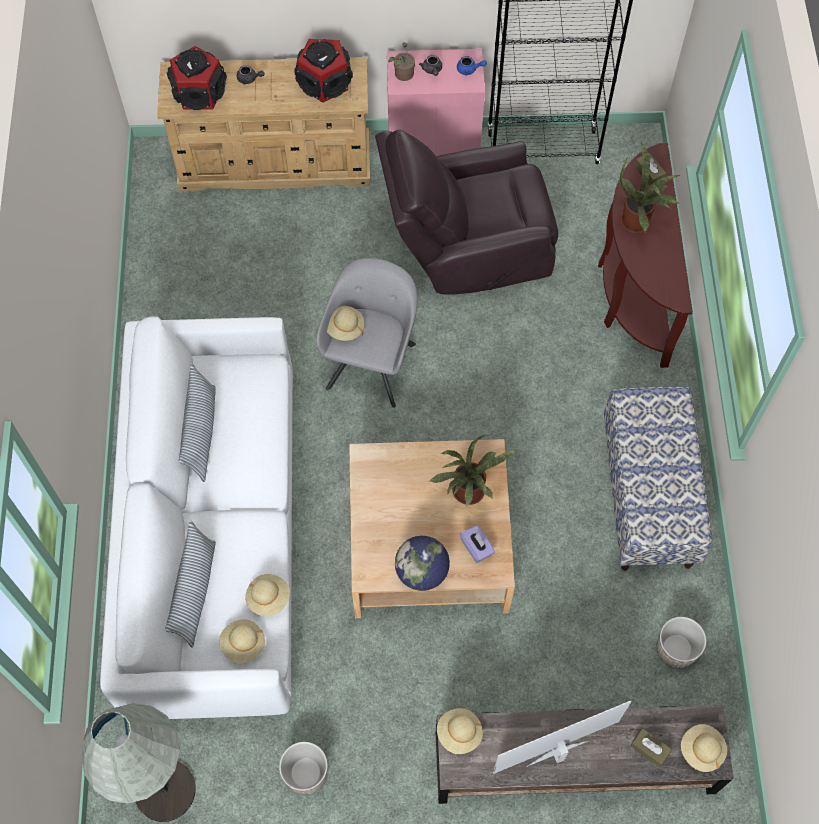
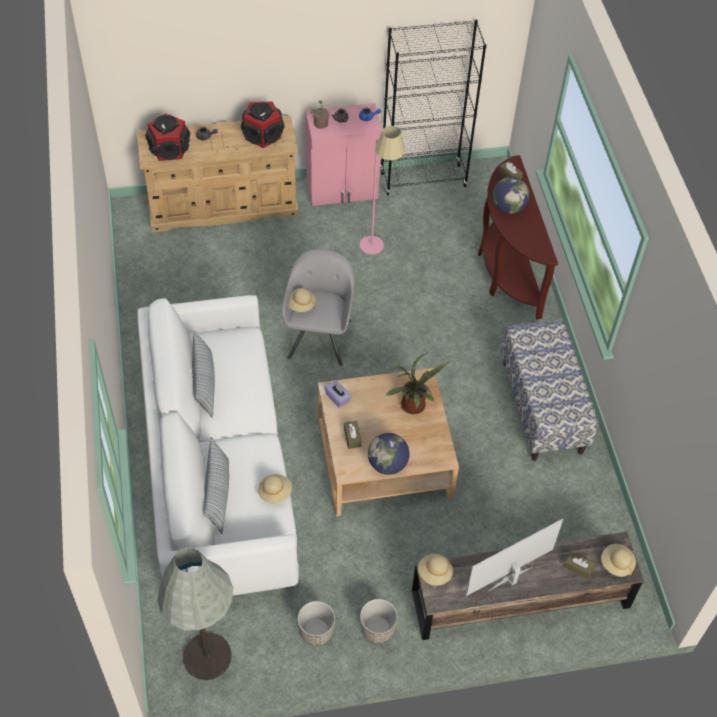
camera: 10 degrees left, 10 degrees down
(243, 644) = (261, 527): beige hat -> none
(382, 528) = (352, 437): none -> brown tissue box
(467, 248) = (378, 252): brown armchair -> pink floor lamp
(476, 548) = (426, 443): purple tissue box -> purple tissue box (338, 398)
(638, 222) = (508, 207): potted plant -> globe
(676, 649) = (582, 511): planter -> planter (377, 629)

